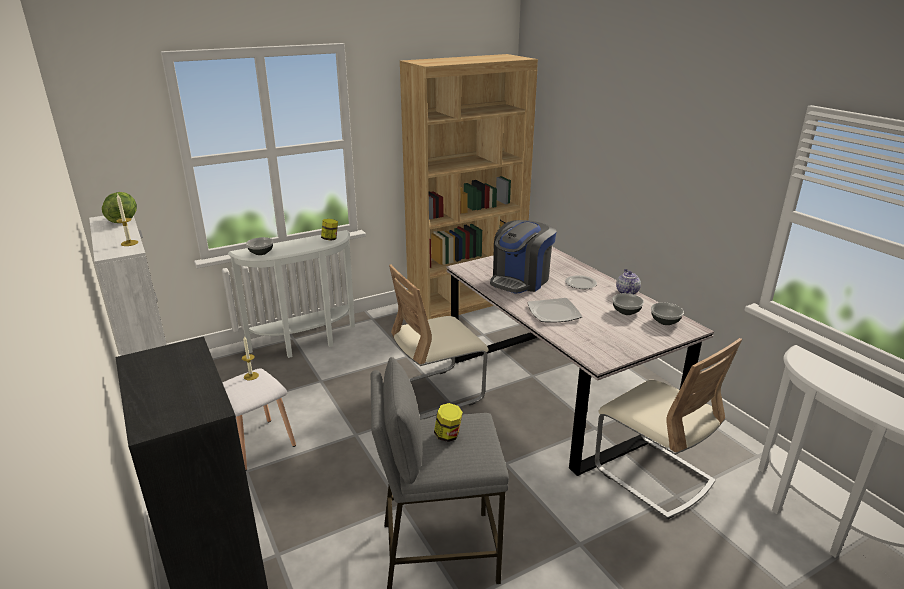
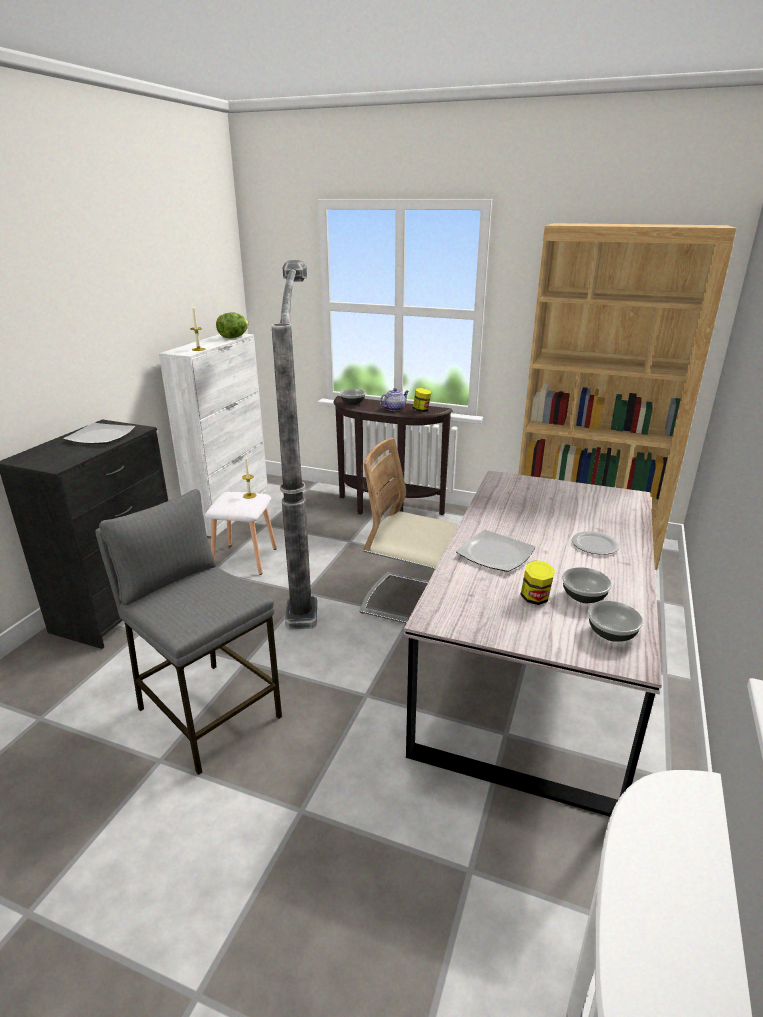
camera: 50 degrees right, 0 degrees up
(171, 369) = (101, 436): none -> plate
(307, 344) = (386, 510): white console table -> brown console table
(308, 412) = (305, 557): none -> floor lamp
(448, 435) = (203, 591): jar -> jar (535, 598)
(520, 280) = (532, 511): coffee machine -> none
(626, 292) = (636, 580): teapot -> teapot (394, 408)
(653, 475) = (483, 827): beige chair -> none

